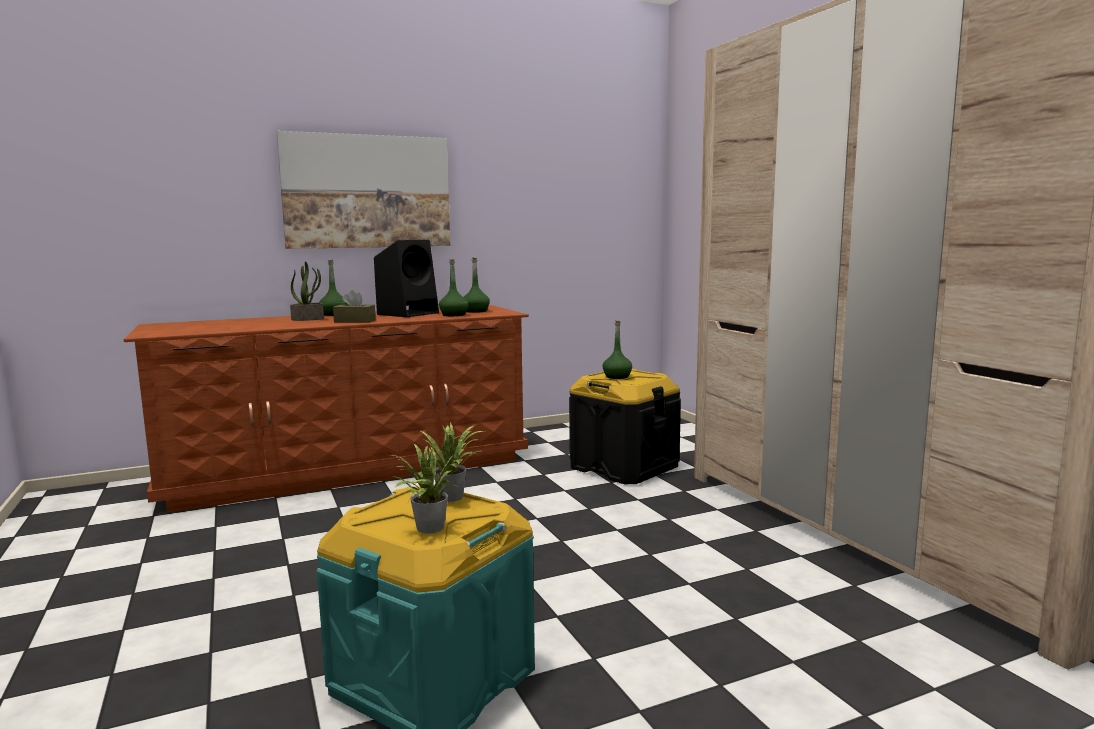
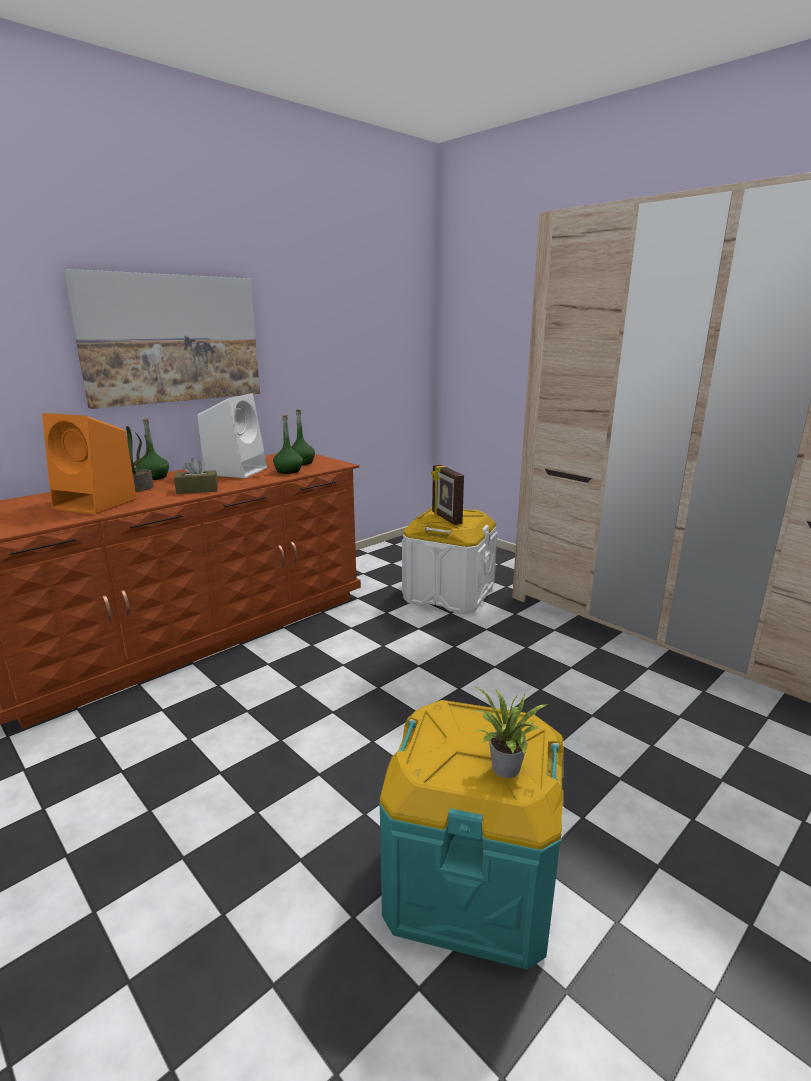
camera: 20 degrees left, 10 degrees up
(264, 324) = (97, 504): none -> orange speaker
(409, 313) = (237, 471): black speaker -> white speaker
(454, 496) = (478, 714): potted plant -> none
(617, 377) = (445, 518): green bottle -> picture frame
(624, 467) = (449, 594): black storage box -> white storage box

